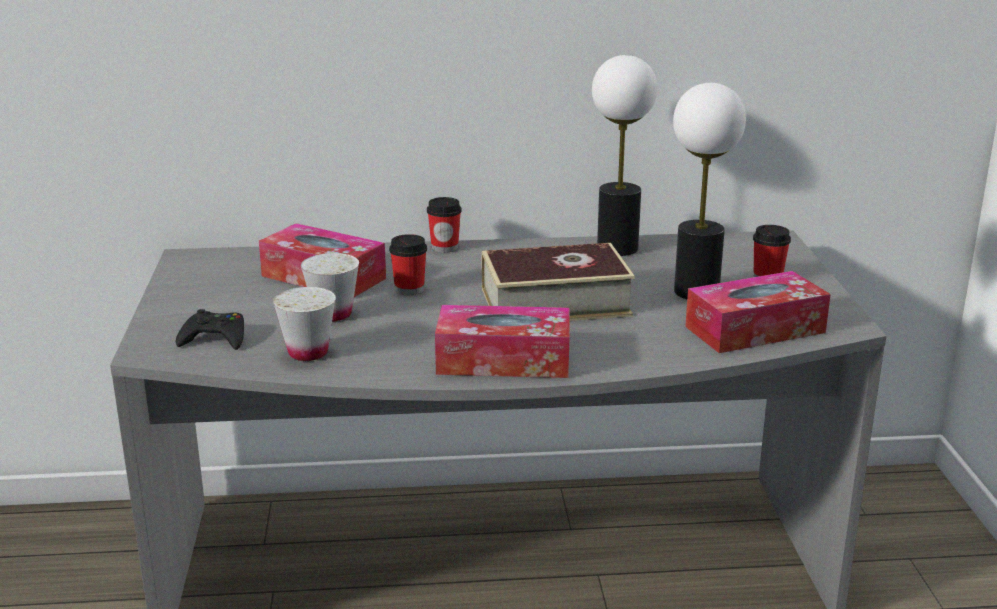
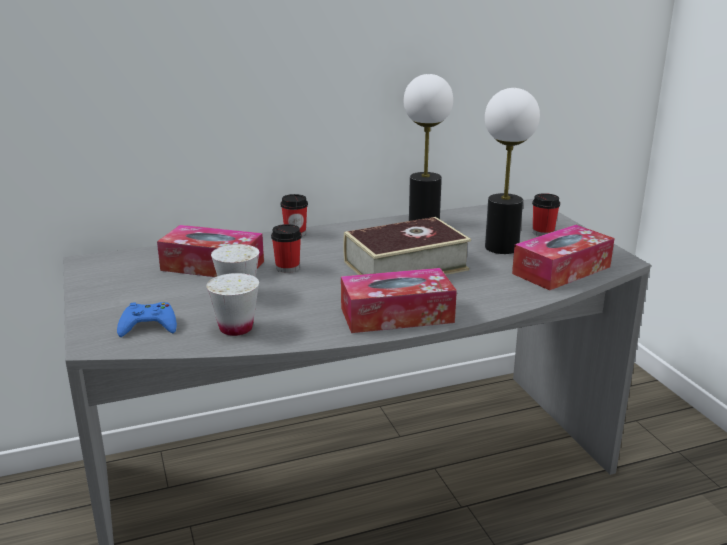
camera: 15 degrees left, 0 degrees up
(215, 338) = (149, 326): black game controller -> blue game controller

